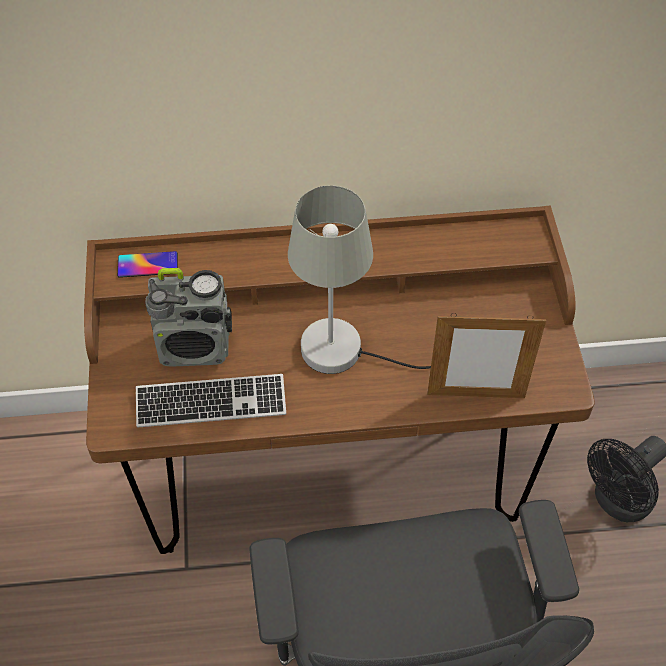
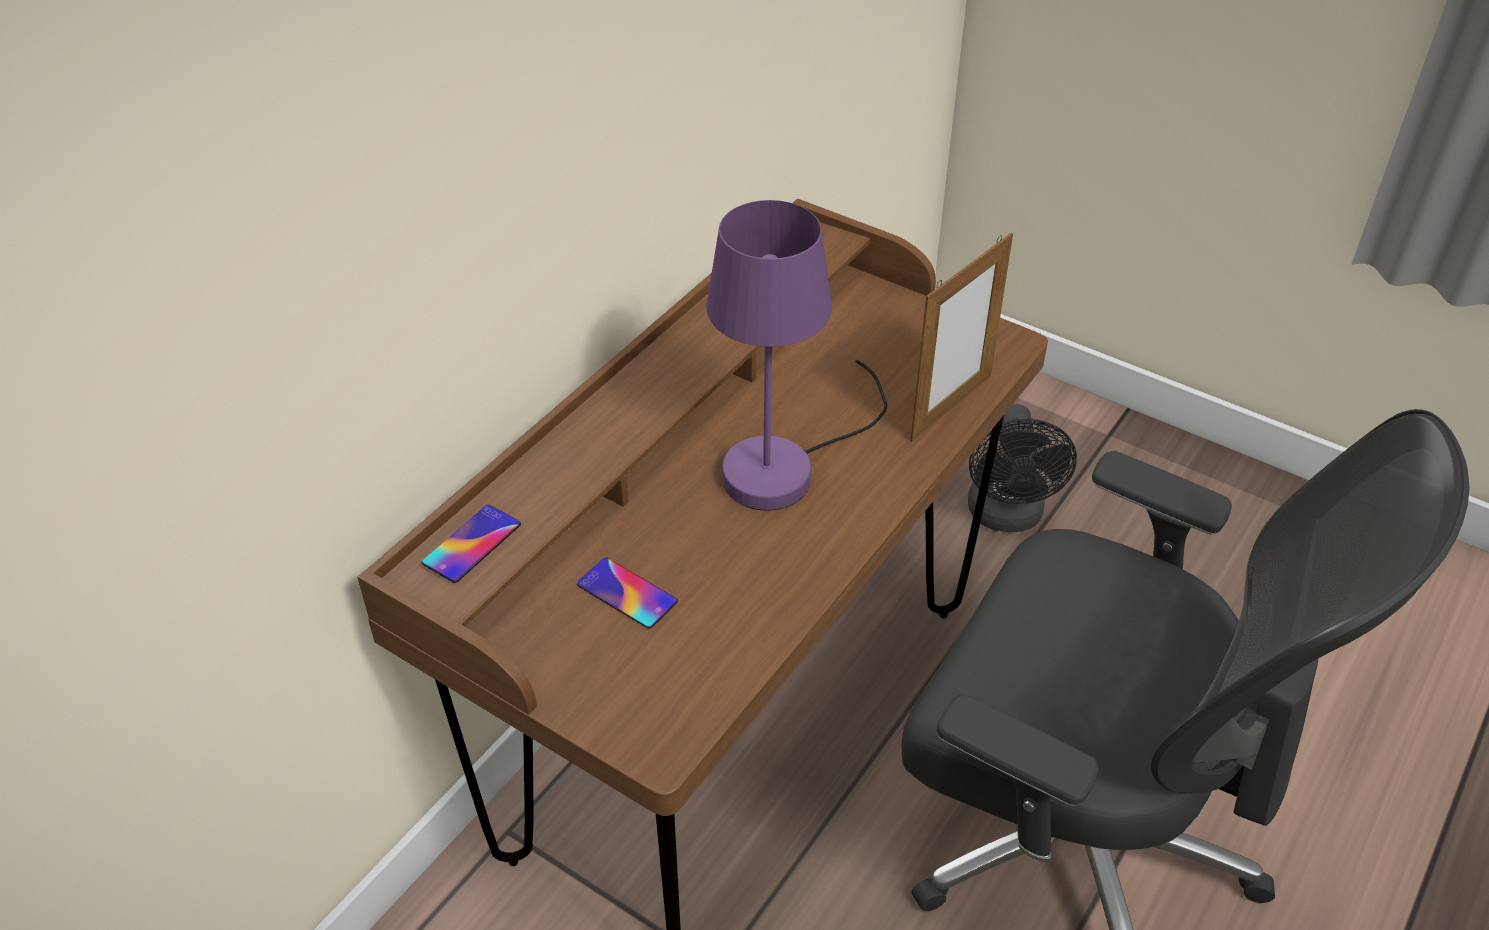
camera: 50 degrees left, 10 degrees down
(195, 347) = (627, 593): radio -> phone
(211, 403) = (727, 627): keyboard -> none
(350, 350) = (786, 464): grey table lamp -> purple table lamp

